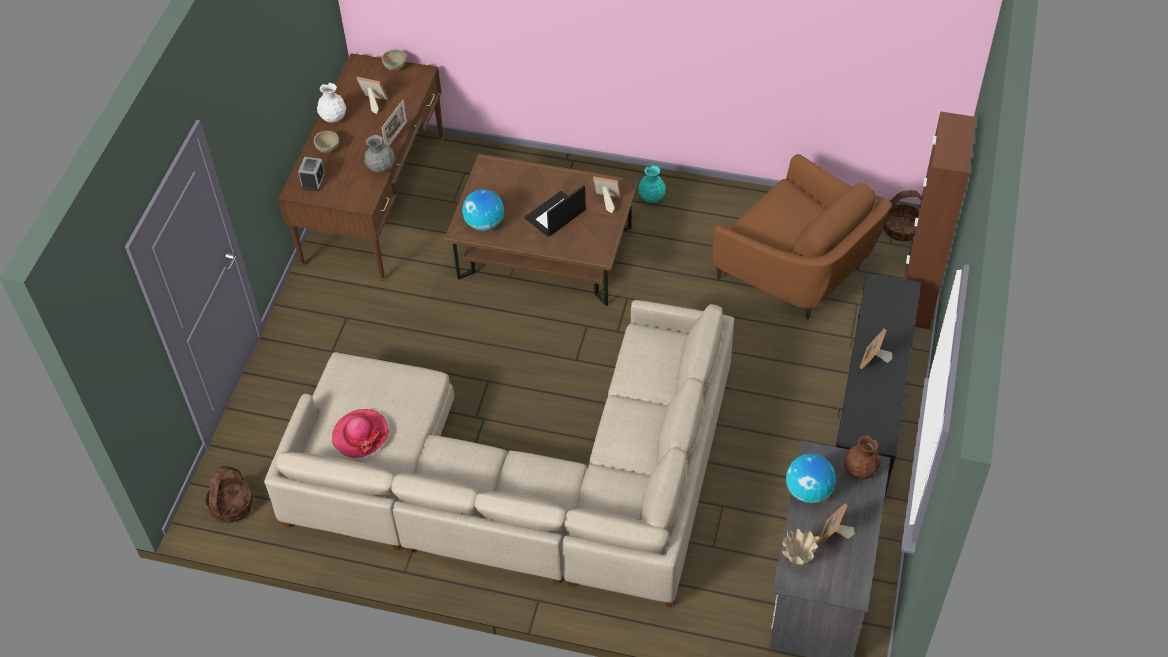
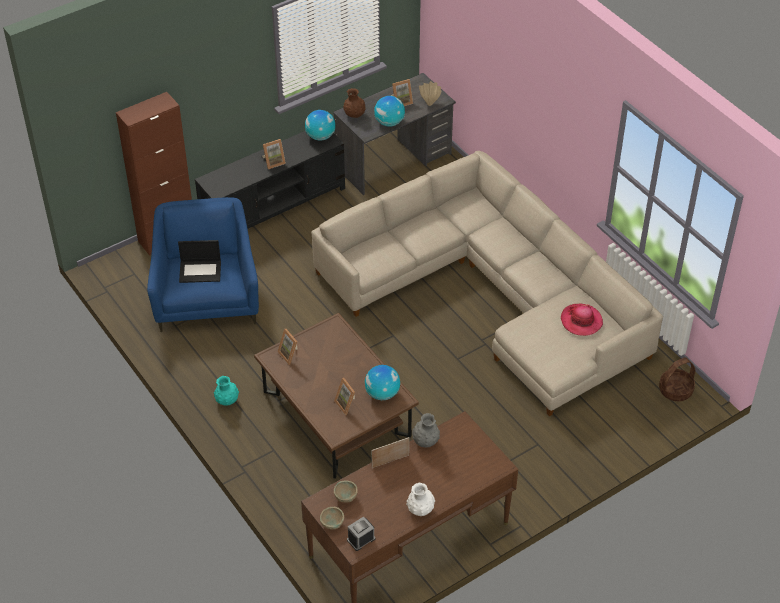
camera: 140 degrees left, 5 degrees down
(313, 181) = (481, 465): alarm clock -> alarm clock (361, 539)
(327, 149) = (448, 485): beige bowl -> beige bowl (346, 497)
(373, 103) = (379, 502): picture frame -> picture frame (347, 404)
(555, 215) = (332, 368): laptop -> laptop (200, 271)
(797, 271) = (207, 295): brown armchair -> blue armchair
(871, 433) = (320, 136): none -> globe
(901, 229) = (116, 277): basket -> none

